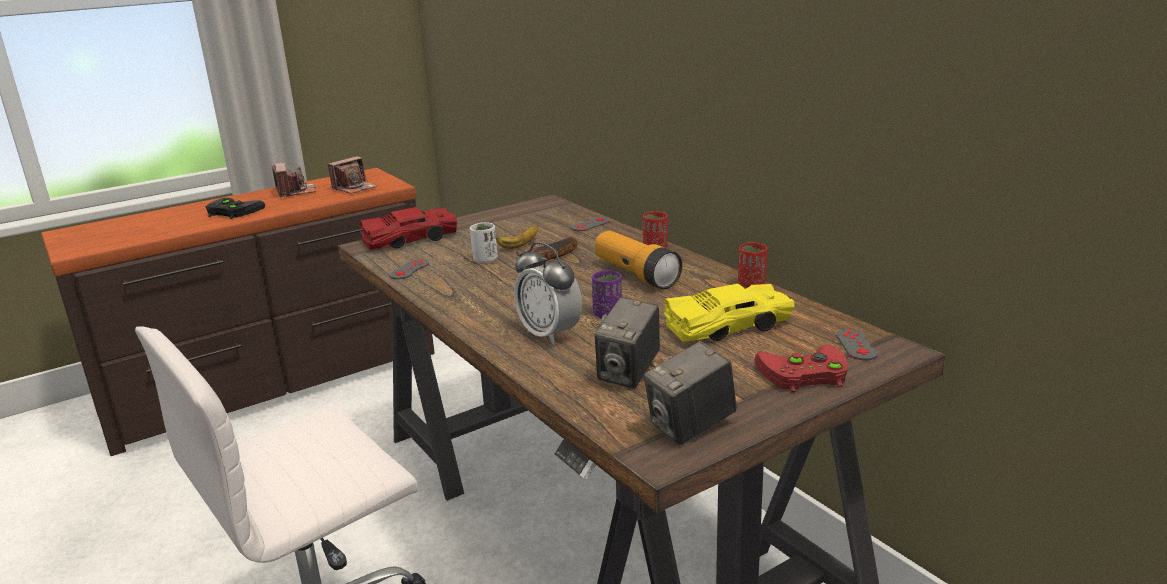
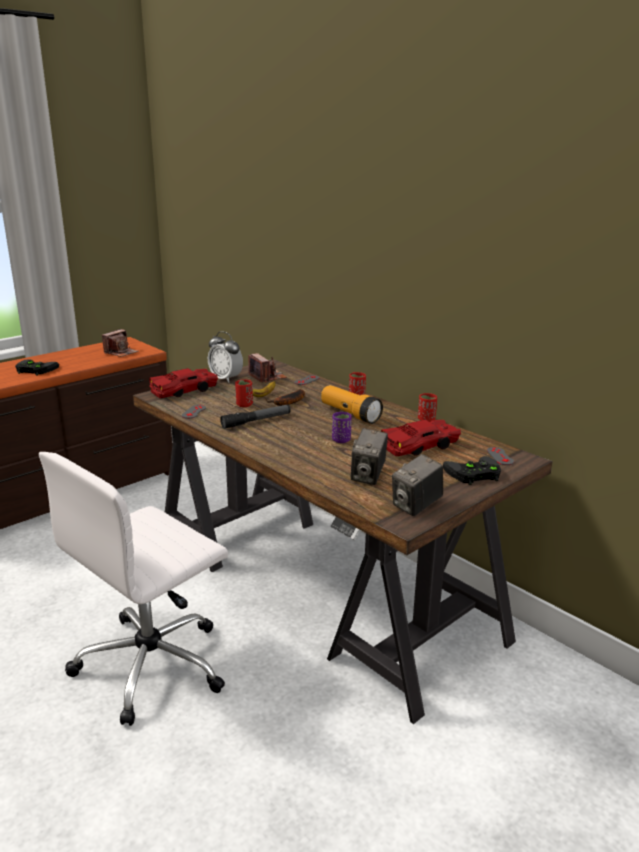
camera: 10 degrees left, 0 degrees up
(295, 192) = (76, 355): camera -> camera (267, 377)
(485, 260) = (244, 405): white cup -> red cup
(492, 284) = (256, 421): none -> flashlight
(549, 334) = (308, 453): alarm clock -> alarm clock (226, 379)
(729, 326) = (420, 446): yellow toy car -> red toy car
(801, 374) = (472, 474): red game controller -> black game controller

